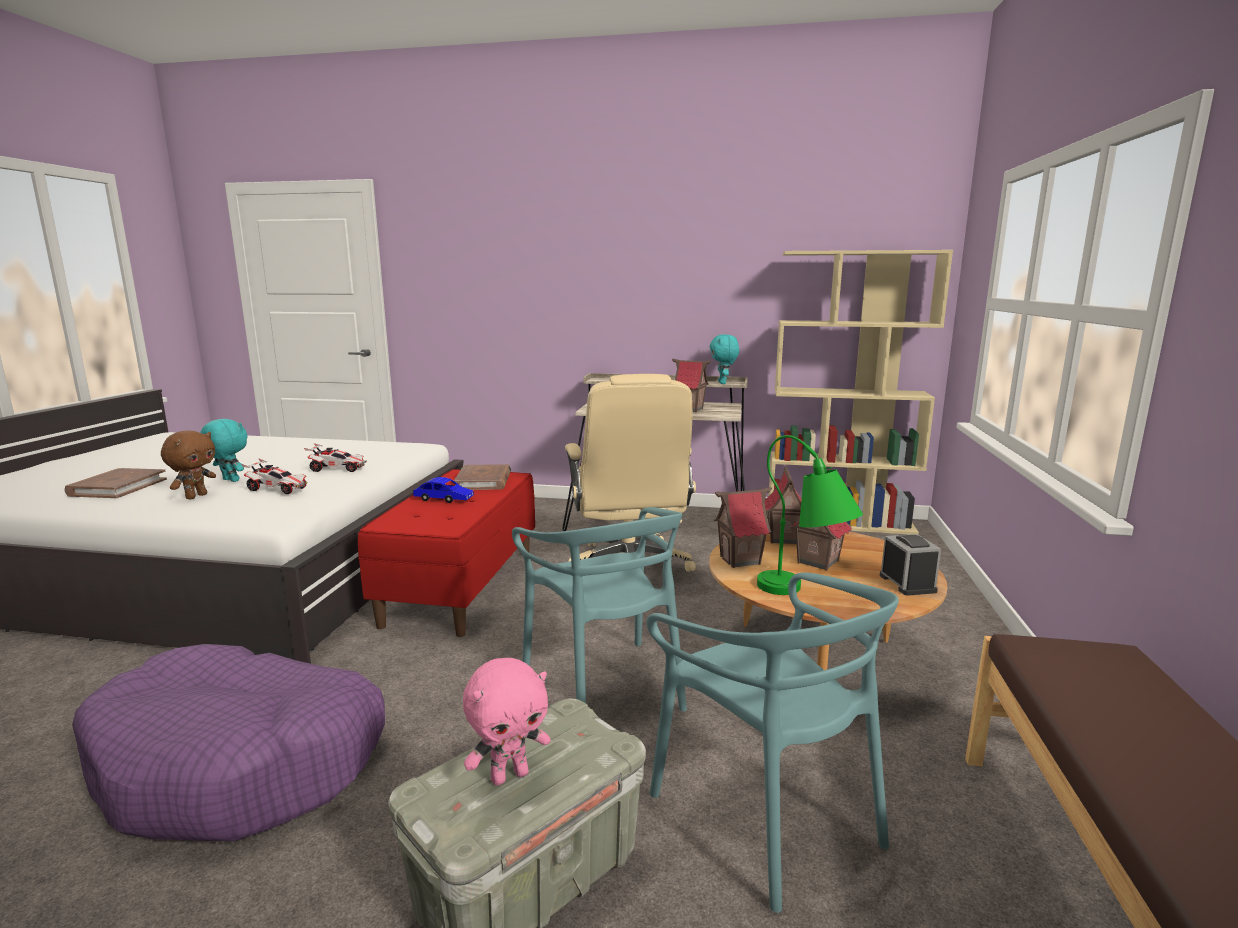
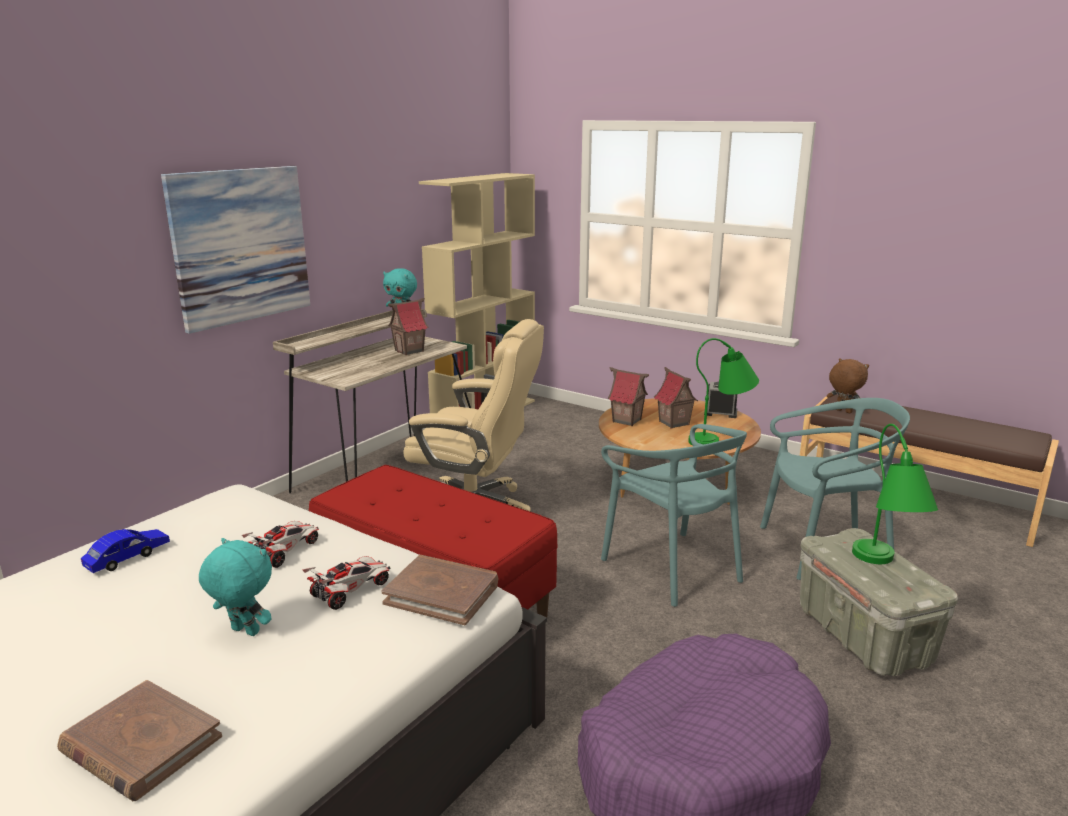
camera: 65 degrees left, 5 degrees up
(196, 496) = (301, 657): brown plush toy -> brown plush toy (843, 411)
(229, 480) = (243, 632): turquoise plush toy -> turquoise plush toy turned 60 degrees clockwise
(444, 499) = (429, 515): blue toy car -> blue toy car (128, 557)
(484, 481) = (386, 489): brown book -> brown book (442, 593)
(509, 775) = (884, 568): pink plush toy -> green table lamp
(577, 292) = (240, 246): none -> picture
(605, 687) = (672, 568): turquoise chair -> turquoise chair turned 60 degrees clockwise
(740, 560) = (655, 442): toy house -> none

